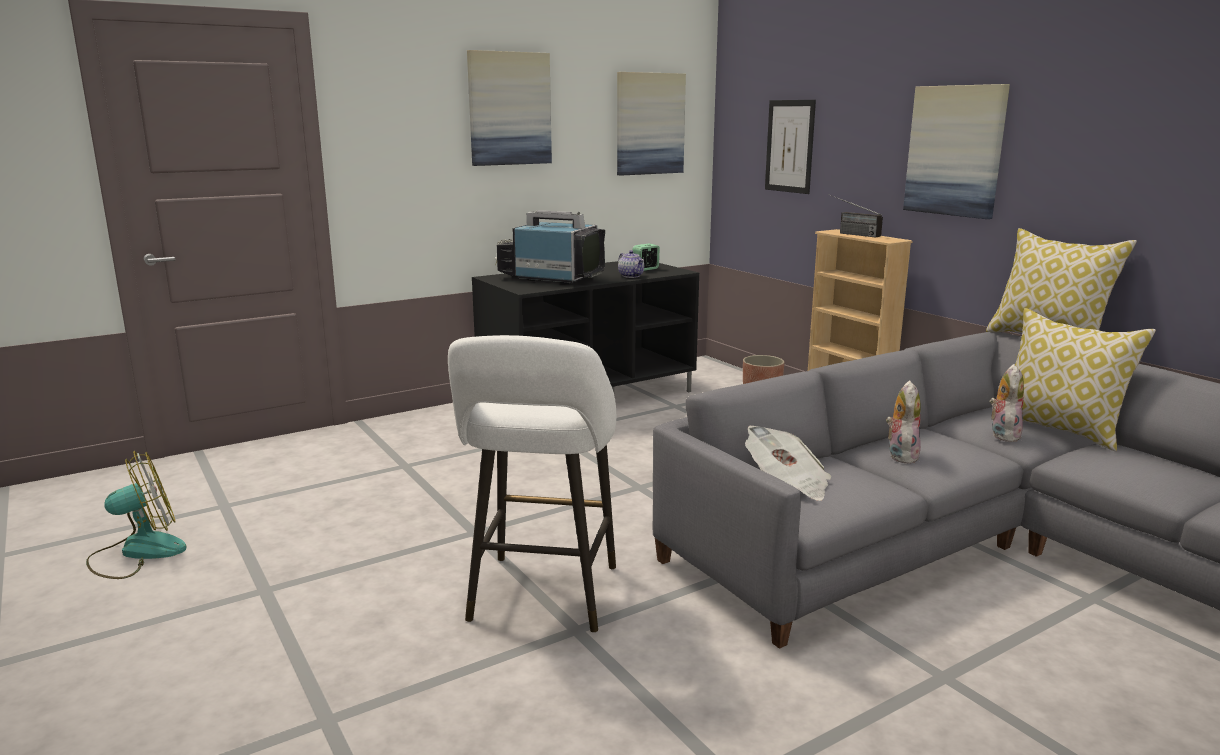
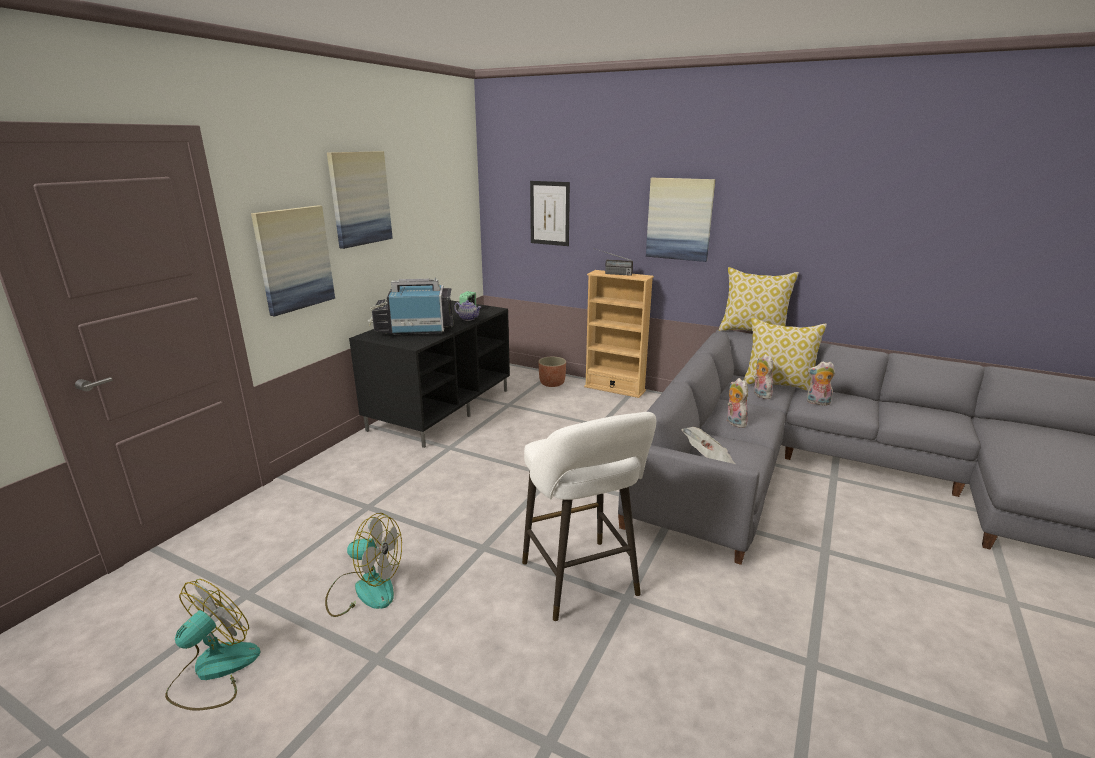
camera: 30 degrees left, 5 degrees up
(320, 532) = (364, 589): none -> fan
(649, 124) = (445, 200): picture -> picture (294, 259)
(1096, 462) = (817, 403): none -> plush toy

